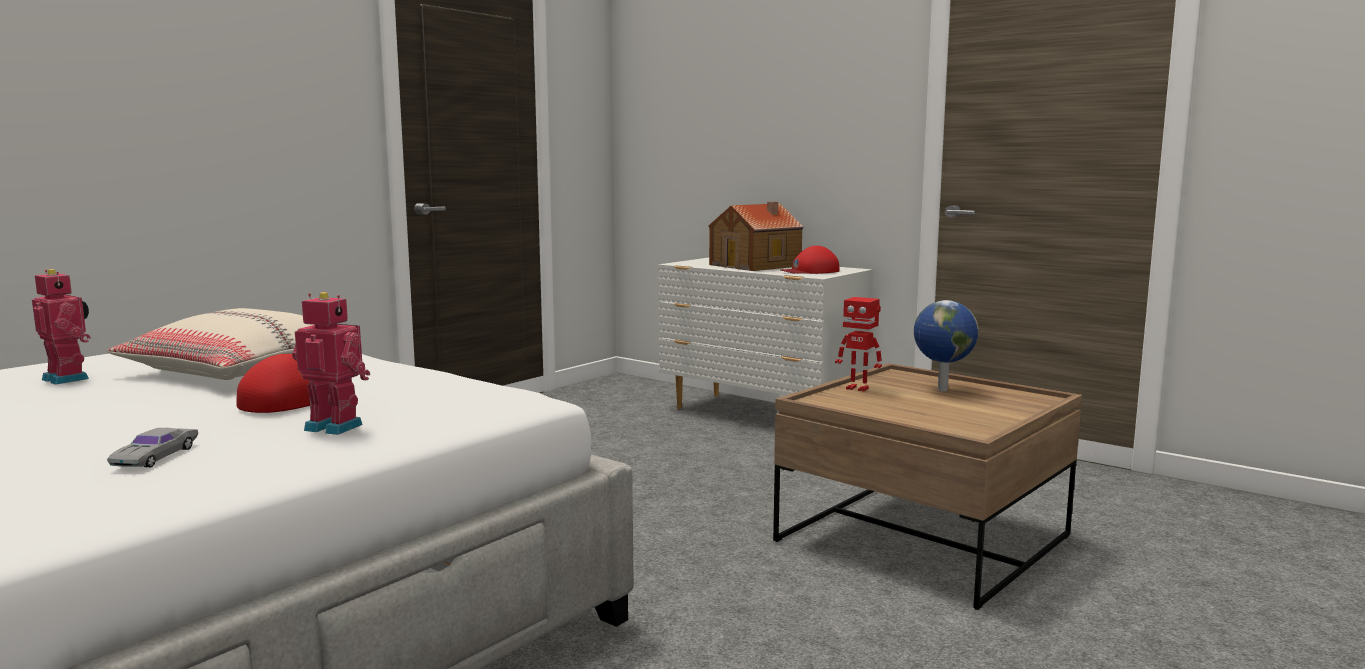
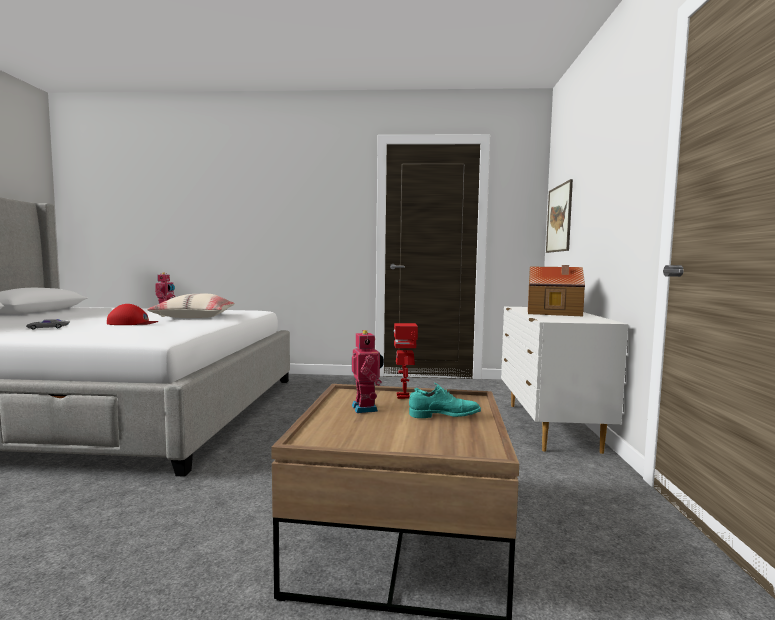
camera: 55 degrees right, 5 degrees down
(336, 426) = (92, 331): toy robot -> toy robot (366, 408)
(666, 127) = (559, 218): none -> picture
(810, 271) = (565, 318): red cap -> none
(941, 390) = (444, 416): globe -> turquoise shoe

